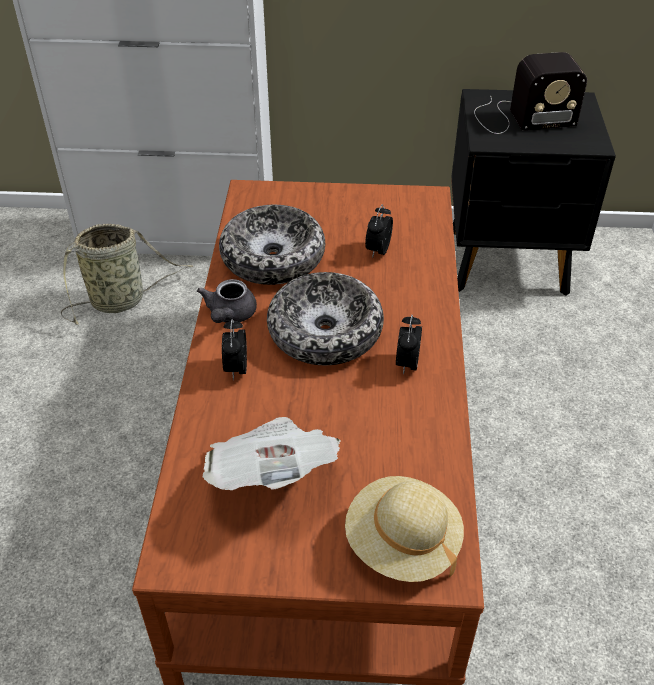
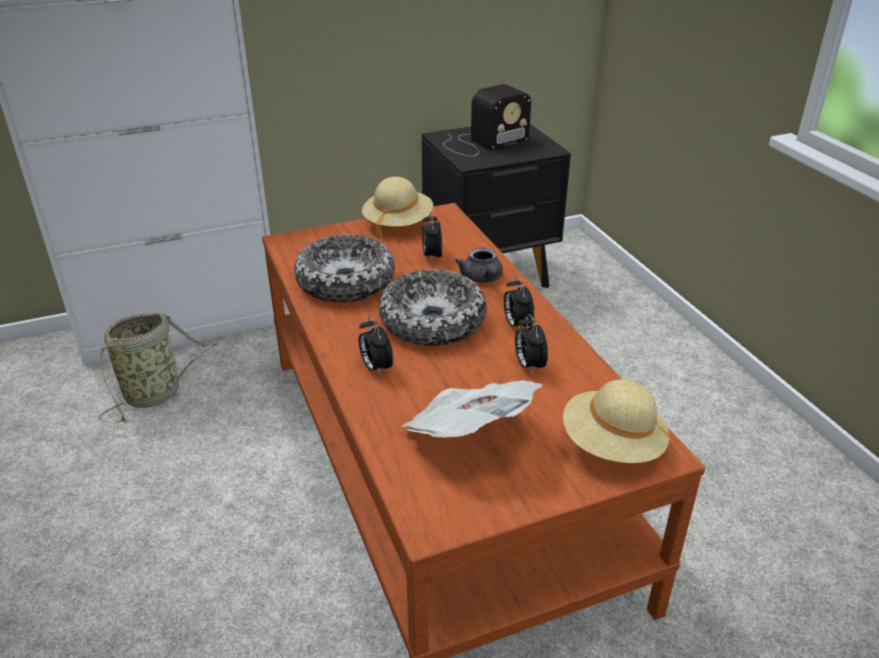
camera: 25 degrees left, 10 degrees down
(229, 315) = (339, 332): grey teapot -> grey teapot (482, 279)
(370, 199) = (398, 224): none -> beige hat
(385, 417) = (529, 365): none -> alarm clock

